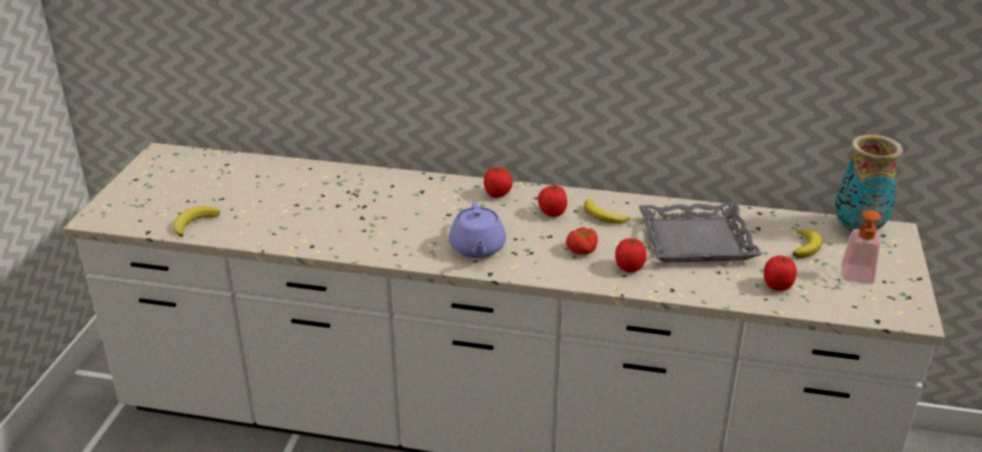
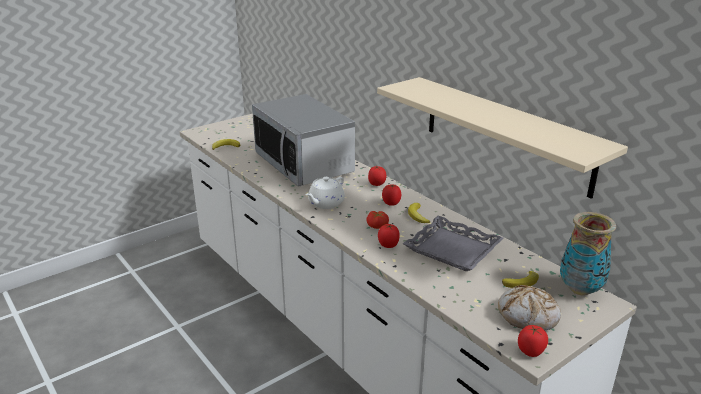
camera: 40 degrees right, 5 degrees down
(361, 205) = (304, 164): none -> microwave
(477, 248) = (325, 203): purple teapot -> white teapot
(709, 71) = (505, 134): none -> beige shelf
(778, 286) = (464, 293): tomato -> tomato (531, 351)
(857, 279) = (528, 315): soap dispenser -> bread

